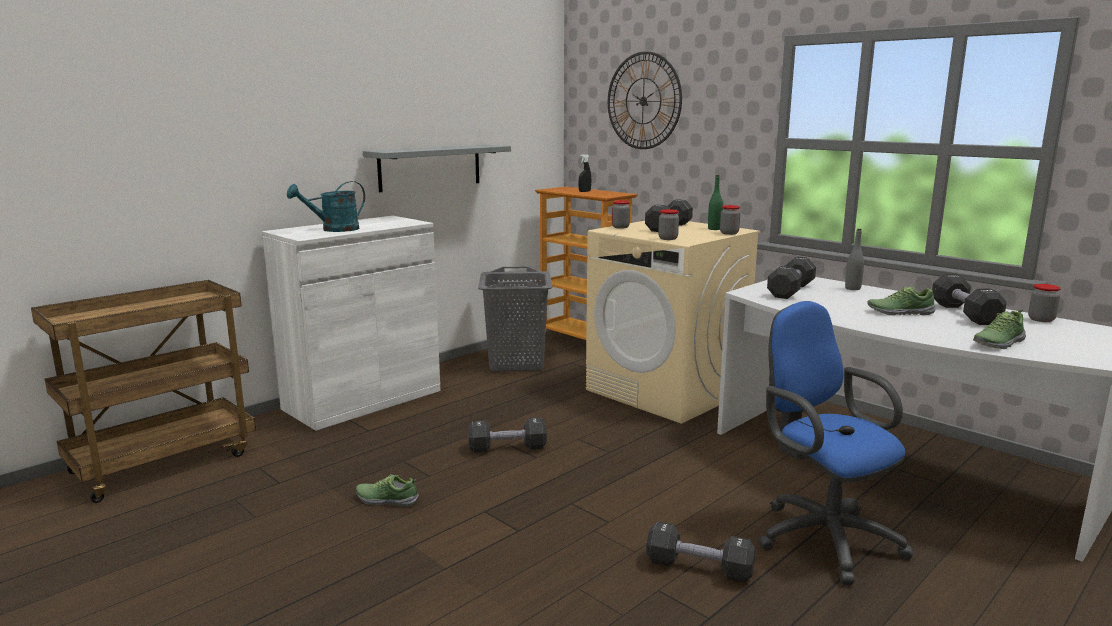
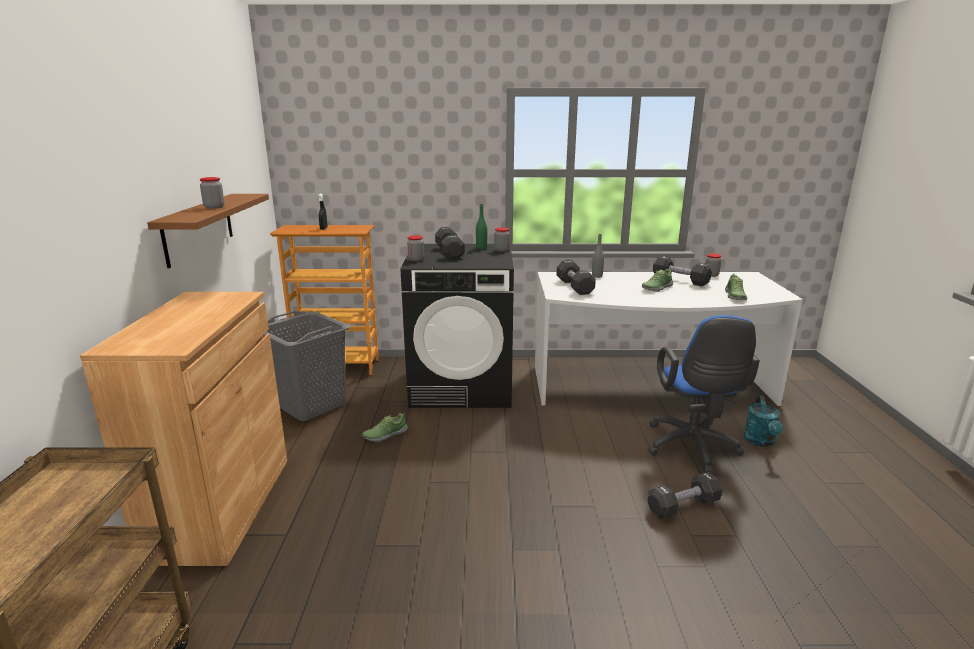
camera: 45 degrees left, 5 degrees up
(334, 229) = (181, 328): turquoise watering can -> turquoise watering can (761, 442)
(363, 400) = (221, 506): white cabinet -> brown cabinet
(387, 500) = (425, 589): shoe -> shoe (385, 435)
(430, 167) = (199, 228): grey shelf -> brown shelf
(507, 448) = (435, 486): black dumbbell -> none
(643, 101) = (368, 140): wall clock -> none
(667, 391) = (462, 385): beige washing machine -> black washing machine
(668, 238) = (481, 264): jar -> jar (214, 207)
(821, 536) = (692, 449): blue office chair -> blue office chair turned 105 degrees counterclockwise

